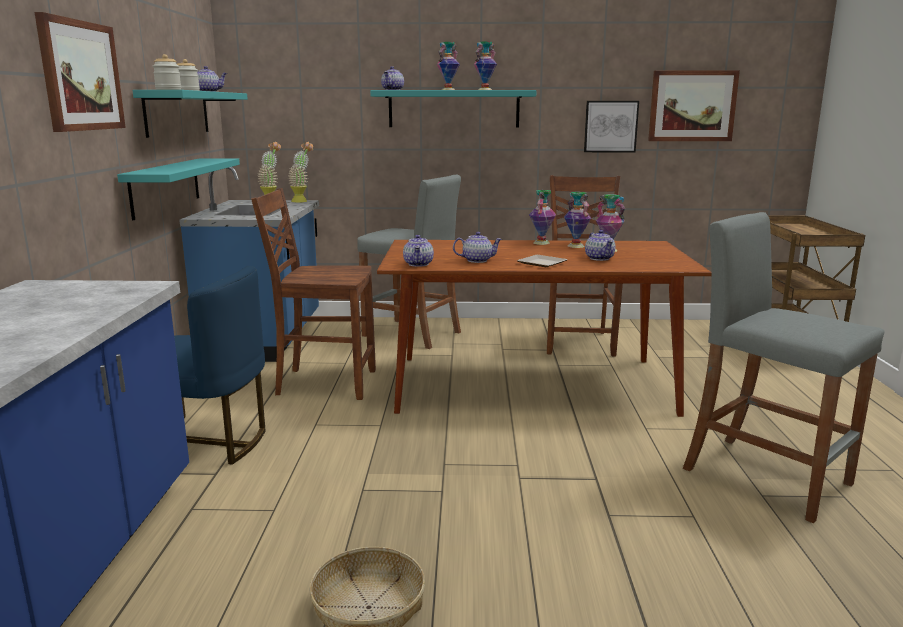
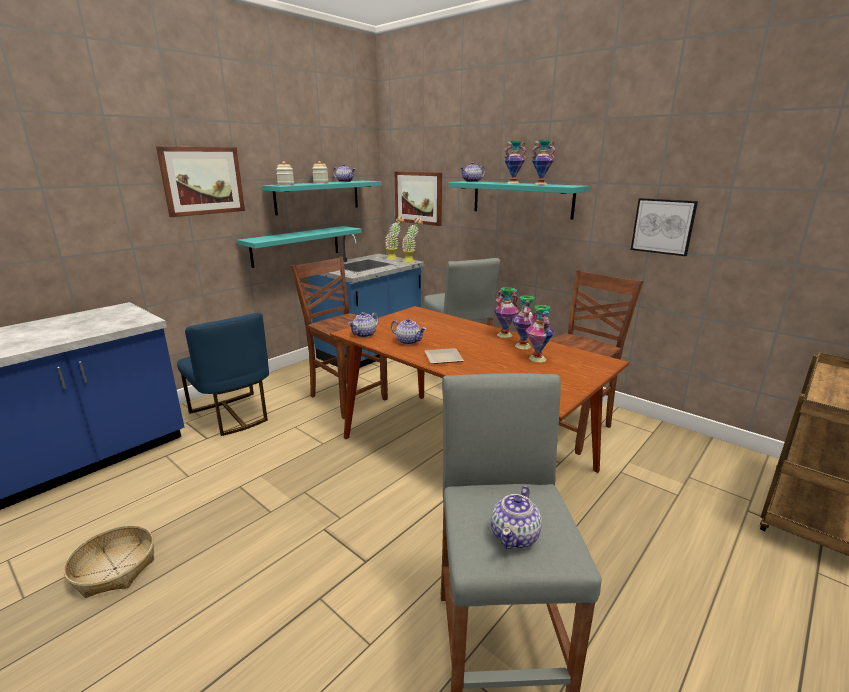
camera: 40 degrees right, 5 degrees up
(599, 258) = (503, 366): teapot -> teapot (515, 536)
(692, 106) = (766, 211): picture -> picture (418, 198)

